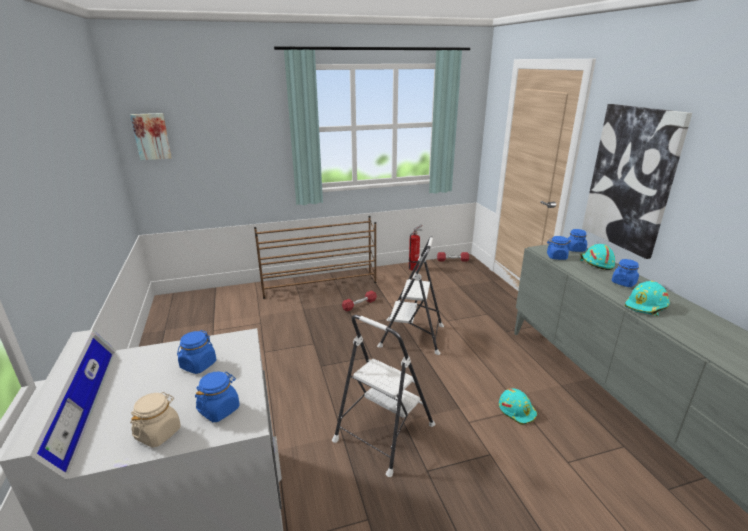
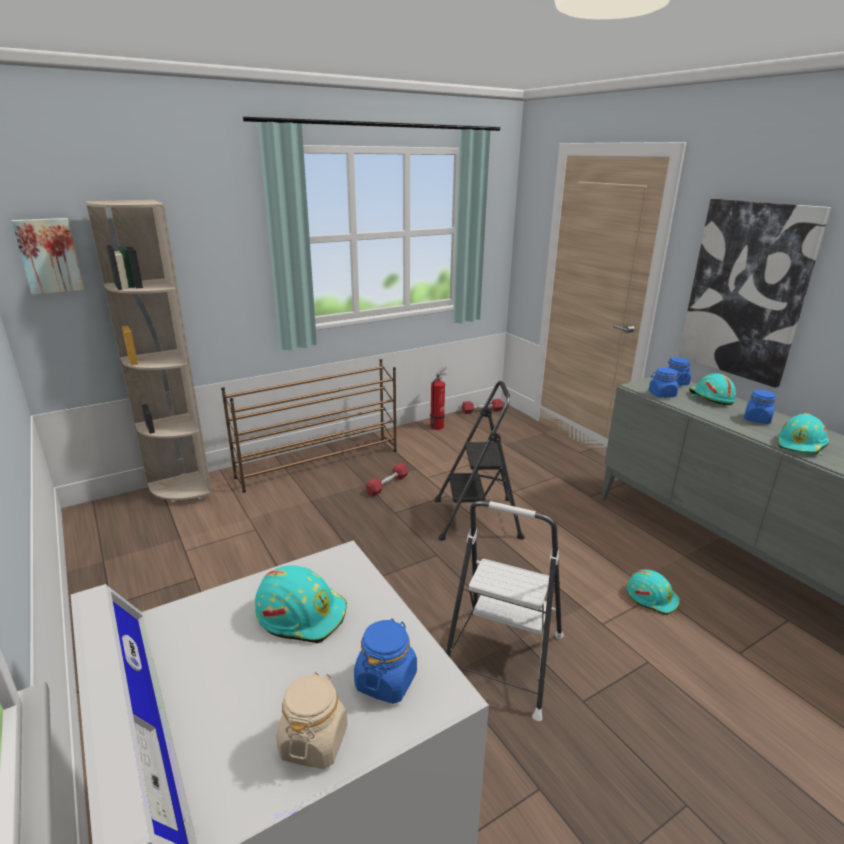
camera: 15 degrees left, 0 degrees up
(198, 365) = (302, 613): blue jar -> turquoise hard hat
(226, 295) = (182, 493): none -> beige bookcase
(414, 336) = (480, 518): white step ladder -> black step ladder

